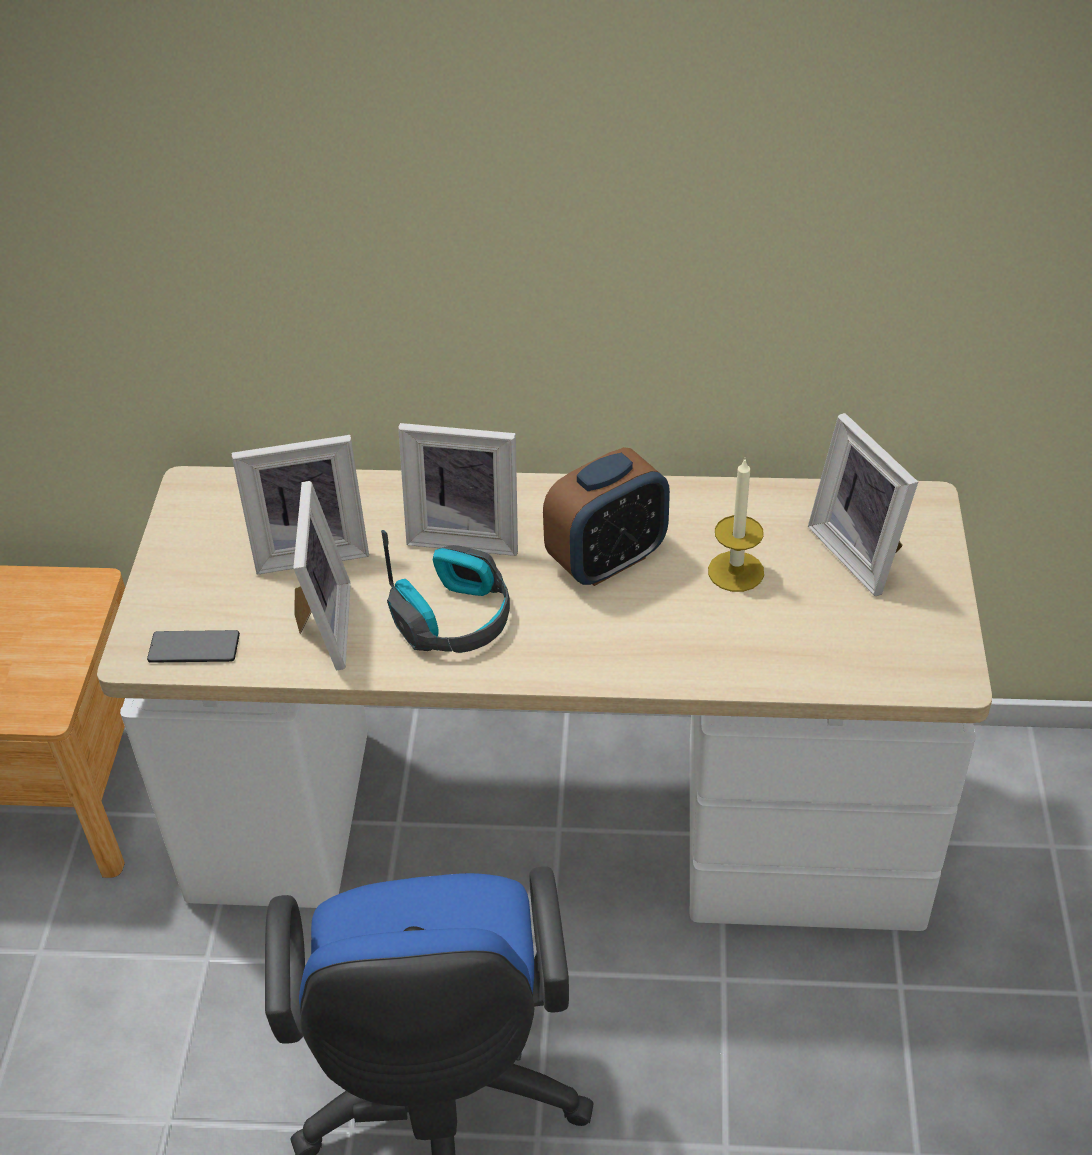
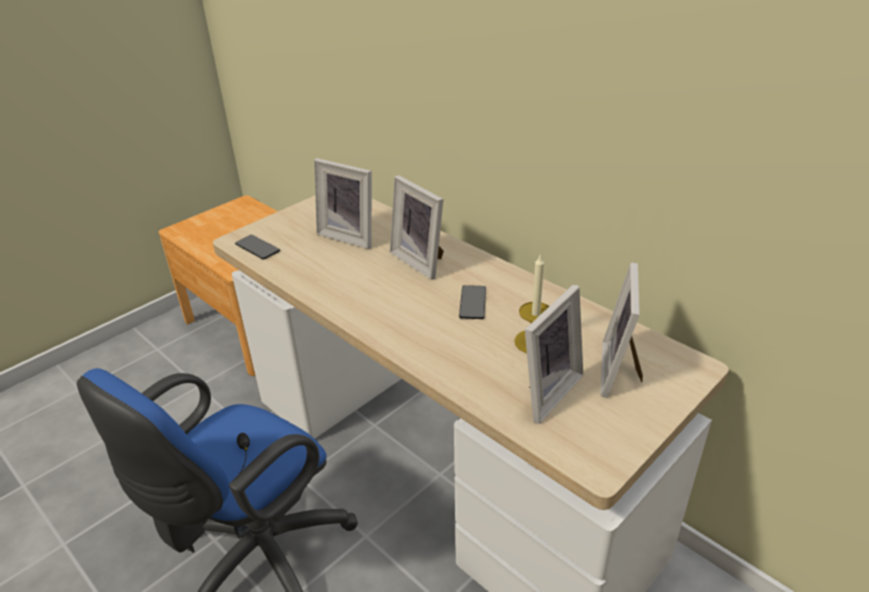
camera: 40 degrees right, 10 degrees down
(320, 627) = (312, 265): picture frame -> picture frame (544, 391)
(454, 617) = (370, 289): headphones -> none
(607, 560) = (472, 303): alarm clock -> phone

